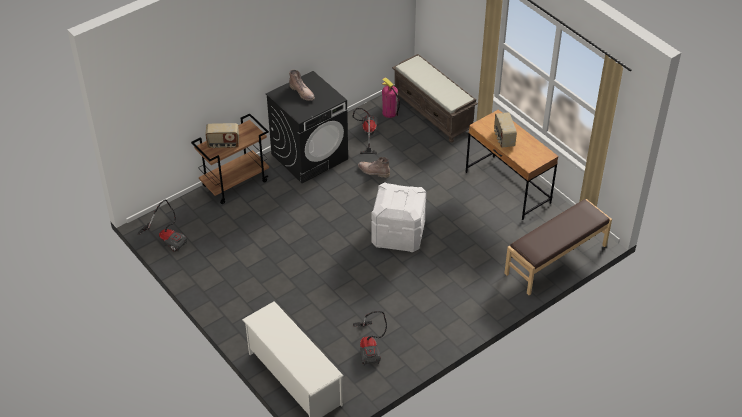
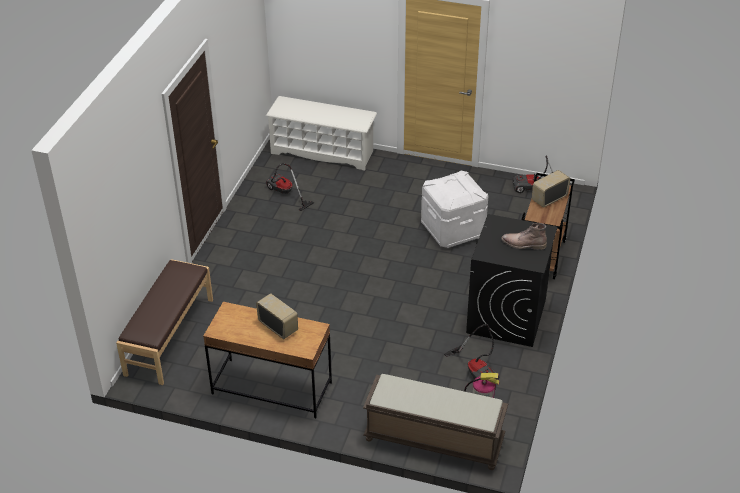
camera: 145 degrees right, 5 degrees down
(373, 171) = (427, 333): brown boot -> none
(398, 234) = (343, 286): white storage box -> white storage box (453, 230)

